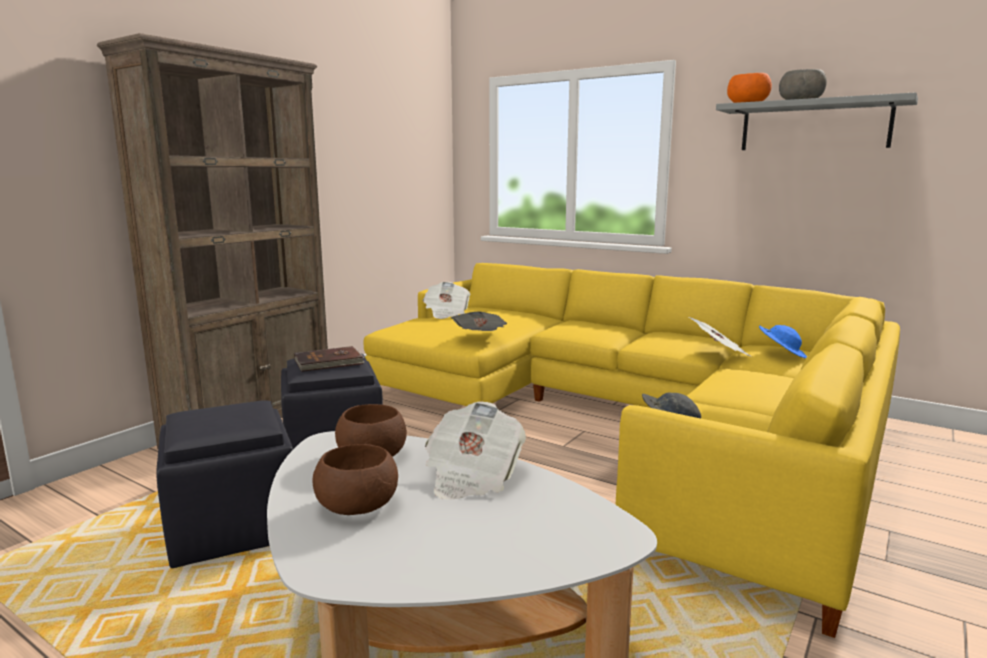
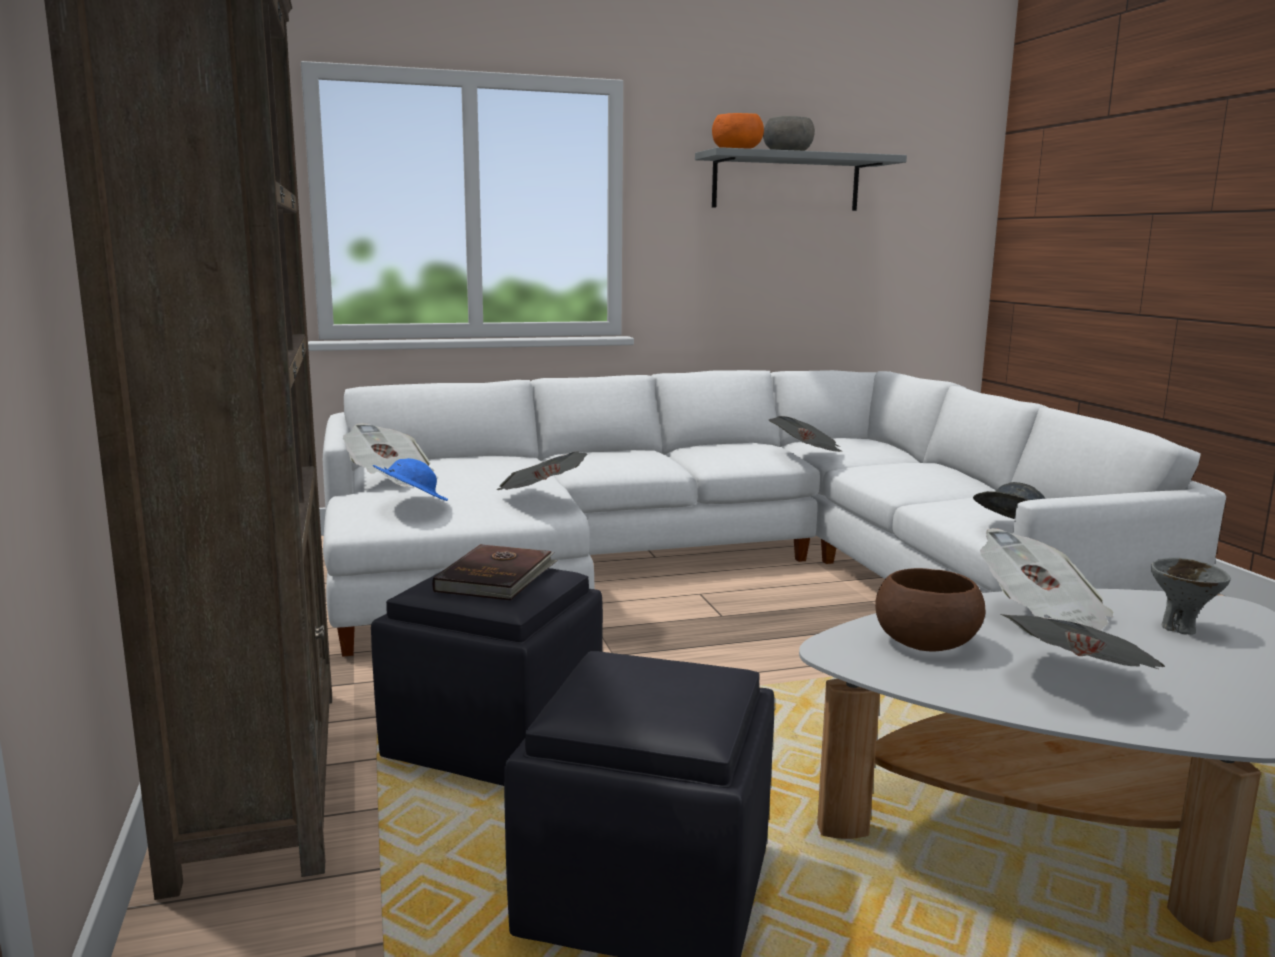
camera: 50 degrees left, 0 degrees up
(358, 505) = (1079, 681): brown bowl -> newspaper
(525, 522) = (1180, 628): none -> grey bowl
(626, 423) = (714, 571): yellow sofa -> white sofa
(781, 354) = (849, 444): blue hat -> blue hat (411, 502)

